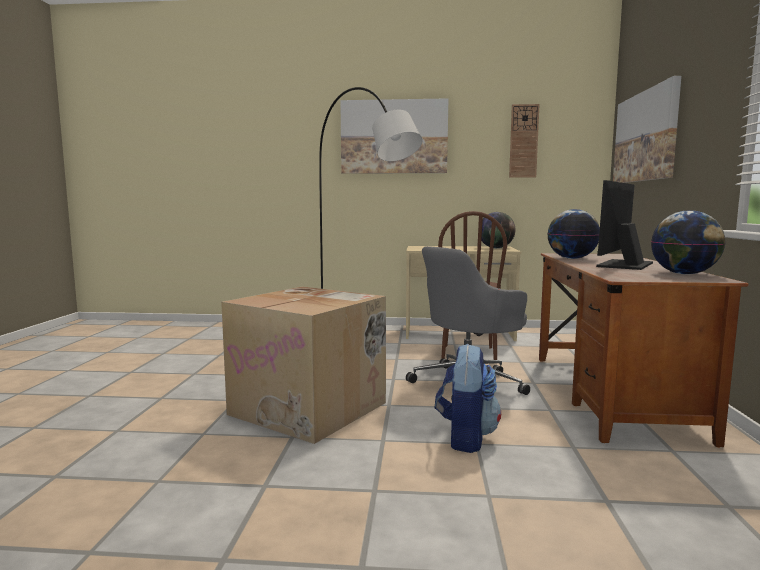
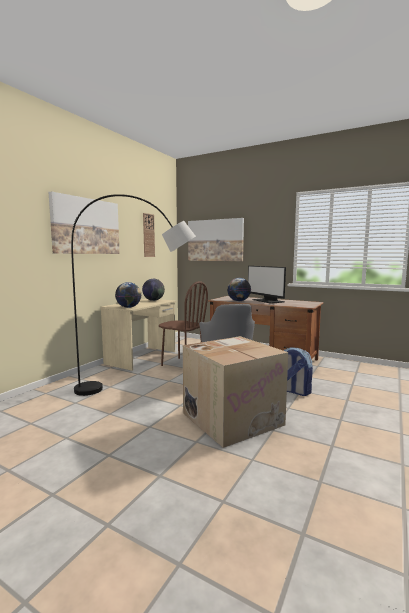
camera: 65 degrees left, 0 degrees up
(684, 274) = (300, 301): globe -> globe (129, 307)

